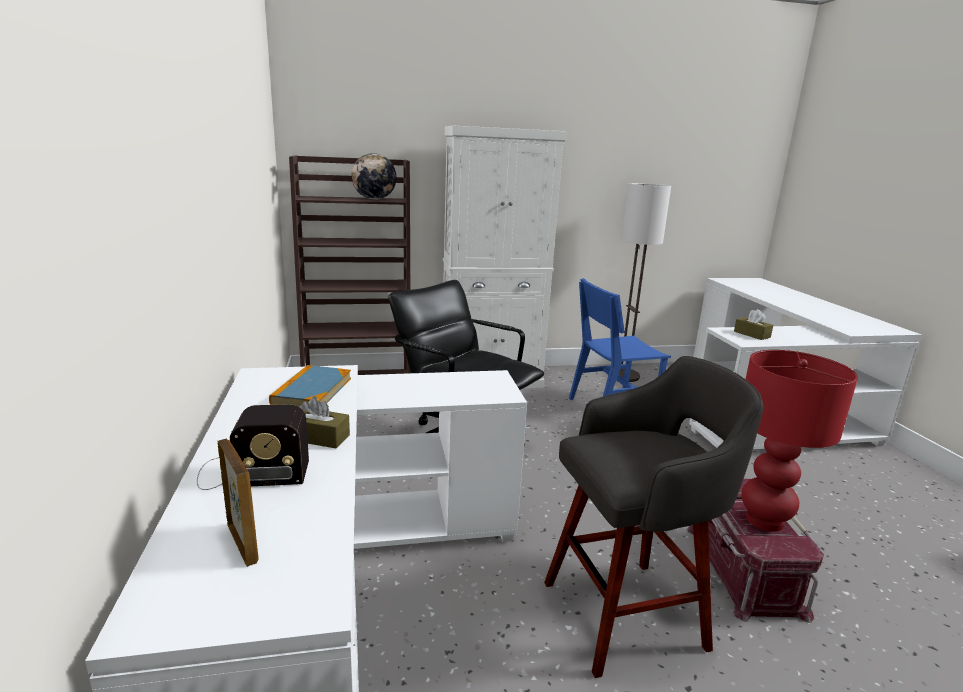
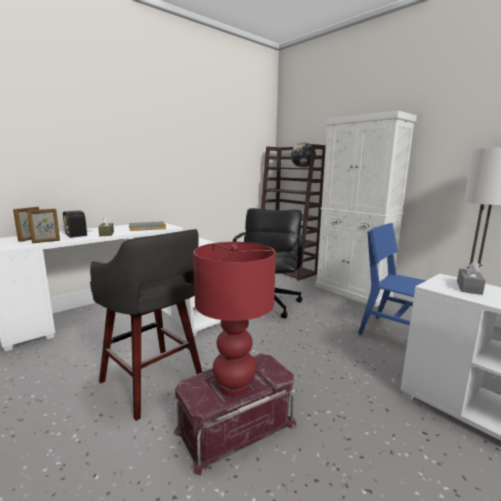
camera: 60 degrees right, 5 degrees down
(314, 519) = (46, 241): none -> picture frame
(752, 334) = (469, 287): brown tissue box -> grey tissue box

